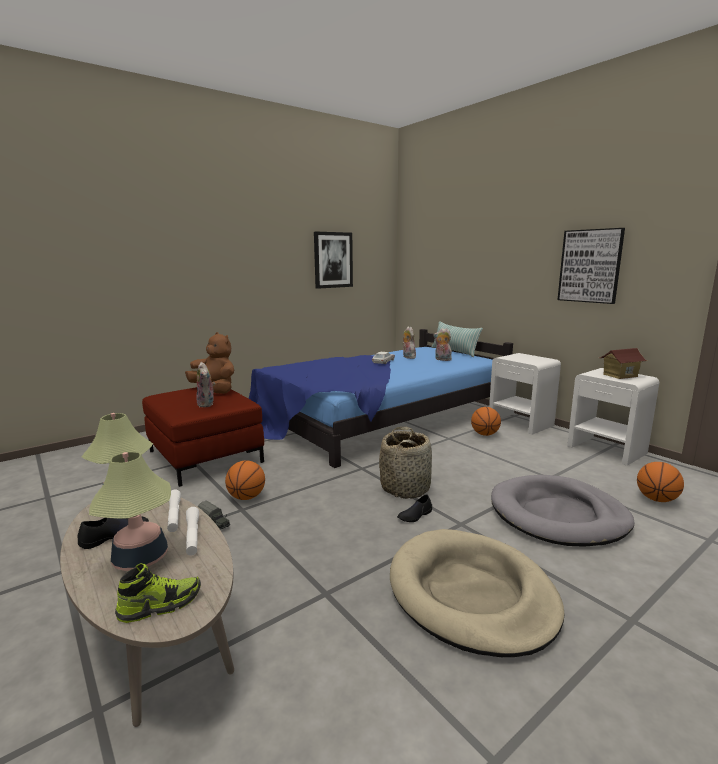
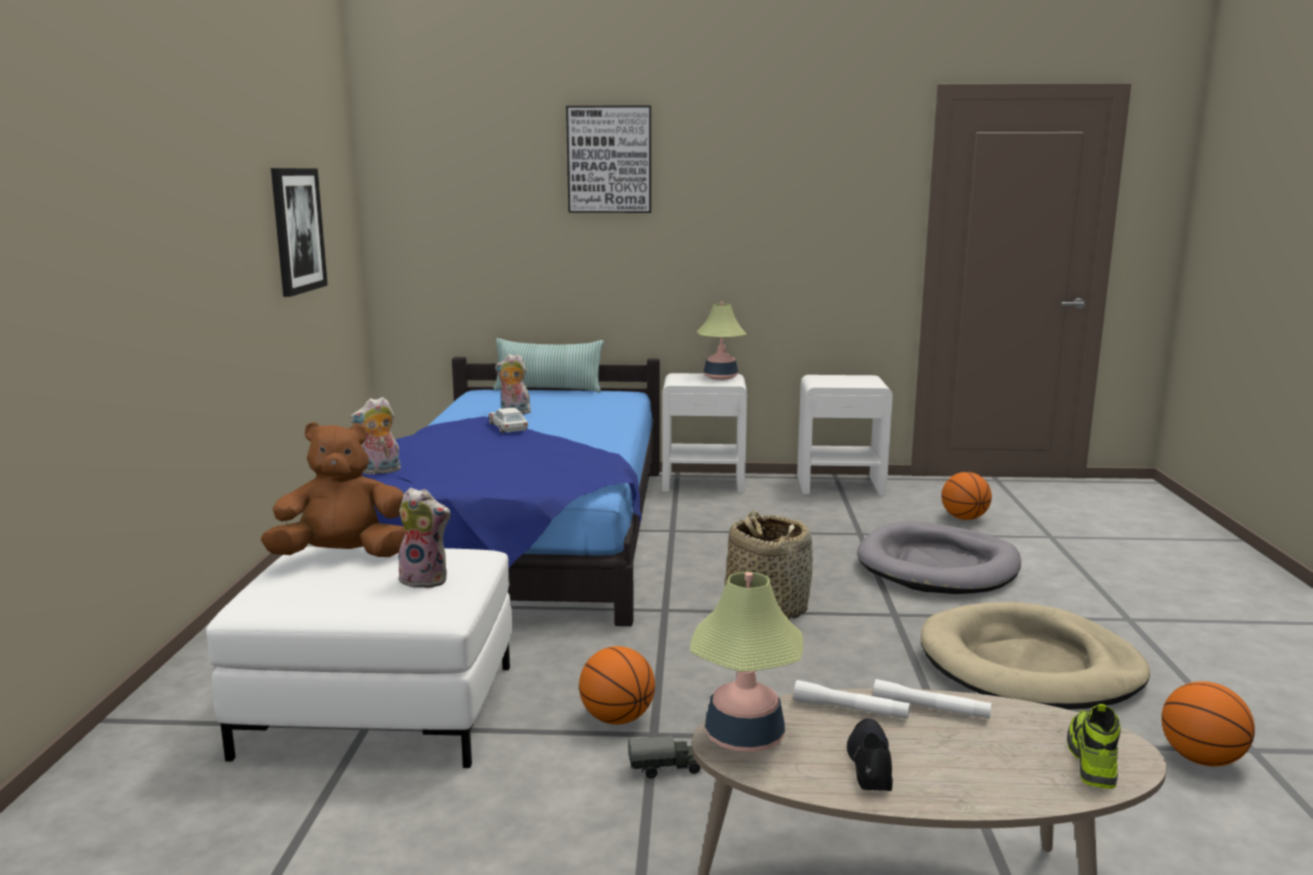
camera: 50 degrees left, 0 degrees up
(141, 558) = (960, 754): table lamp -> table lamp (720, 377)
(206, 456) = (382, 709): red ottoman -> white ottoman
(415, 515) = (842, 629): black shoe -> none
(442, 360) = (575, 405): plush toy -> plush toy (379, 471)
(485, 434) = (699, 510): basketball -> basketball (1201, 759)
(590, 266) = (774, 232): picture -> picture (609, 160)
(619, 375) = (849, 380): toy house -> none

